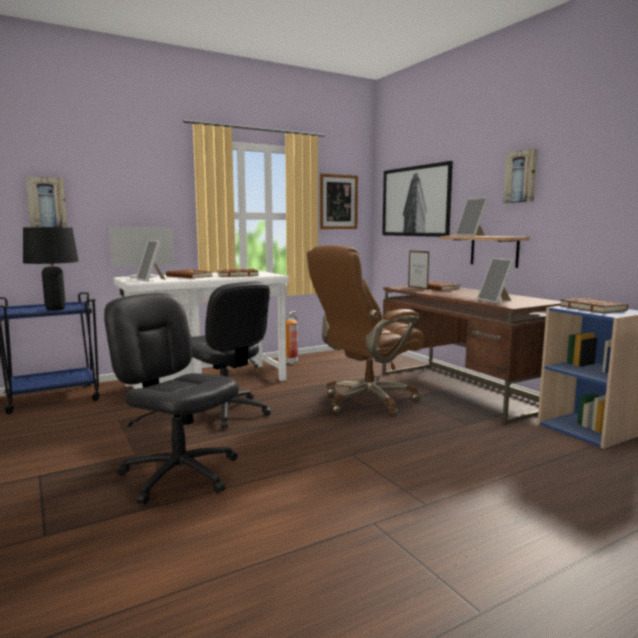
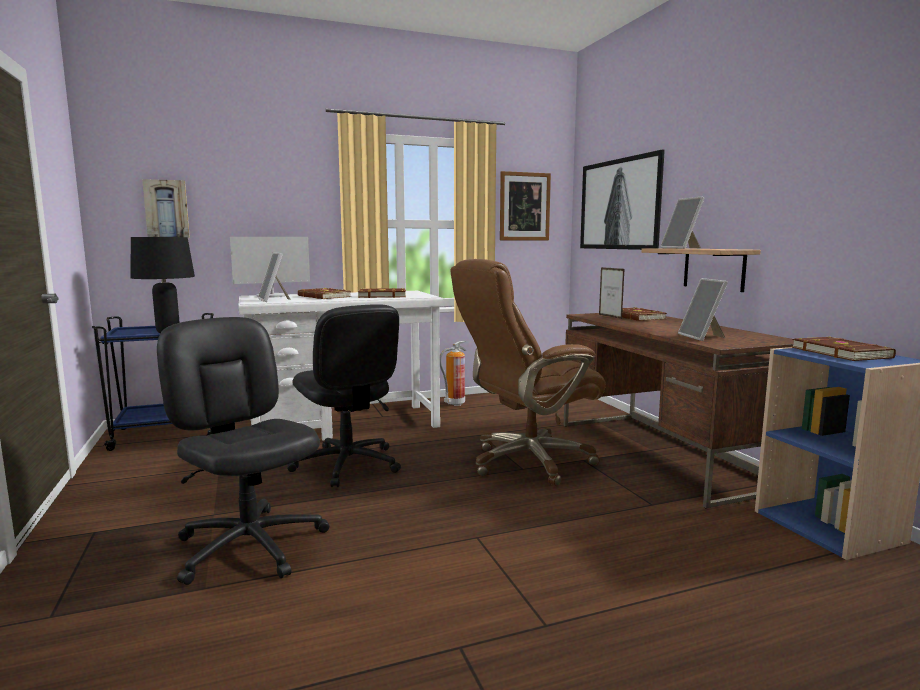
camera: 10 degrees right, 0 degrees up
(521, 176) = (750, 167): picture -> none

